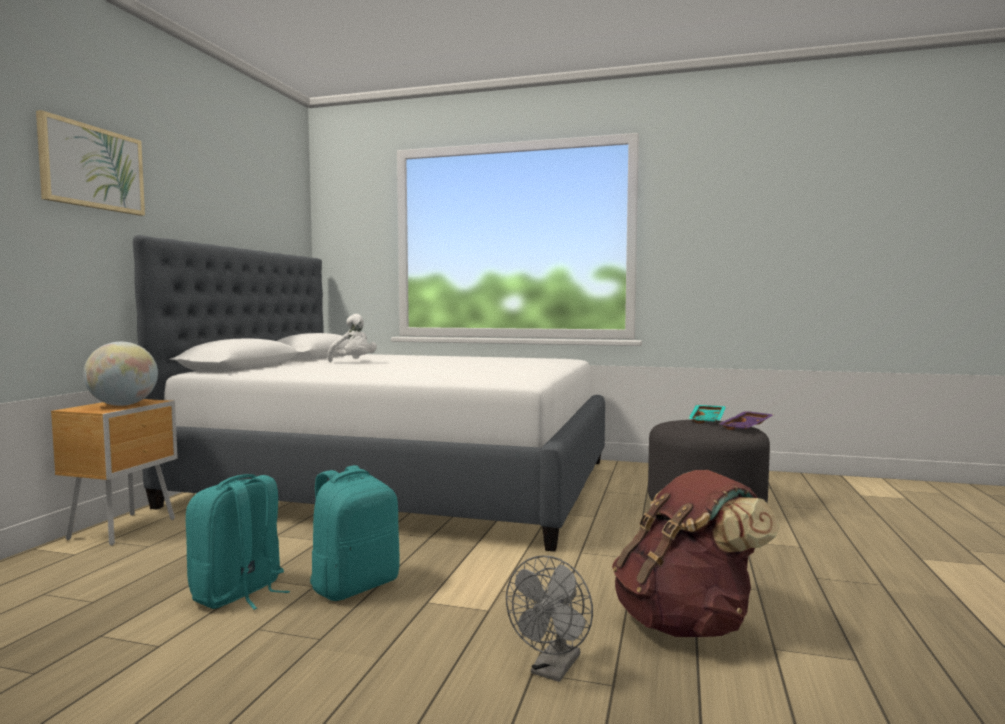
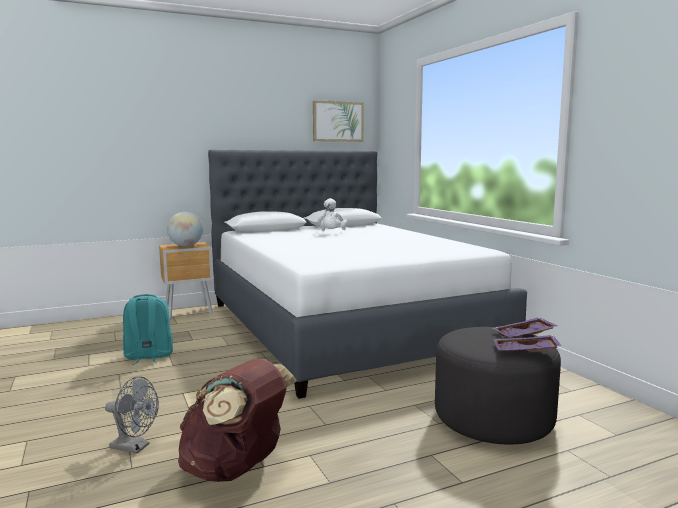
camera: 50 degrees right, 5 degrees up
(92, 167) = (188, 114): picture -> picture (338, 121)
(355, 585) = (183, 372): turquoise backpack -> none
(553, 670) = (135, 447): grey fan -> grey fan turned 150 degrees counterclockwise
(708, 420) = (525, 335): turquoise tray -> purple tray

